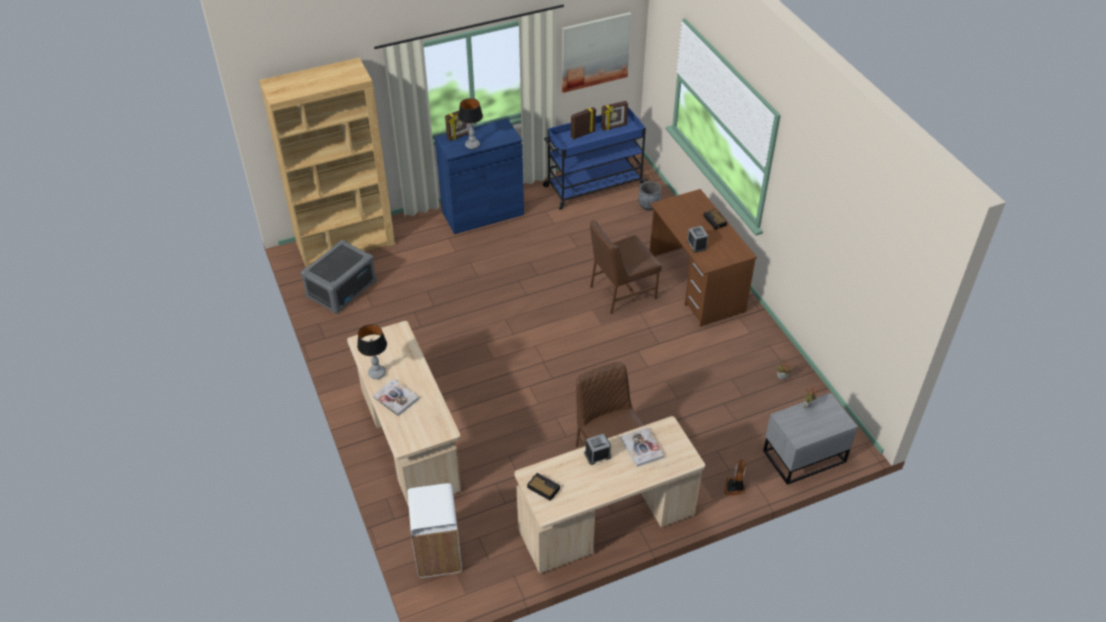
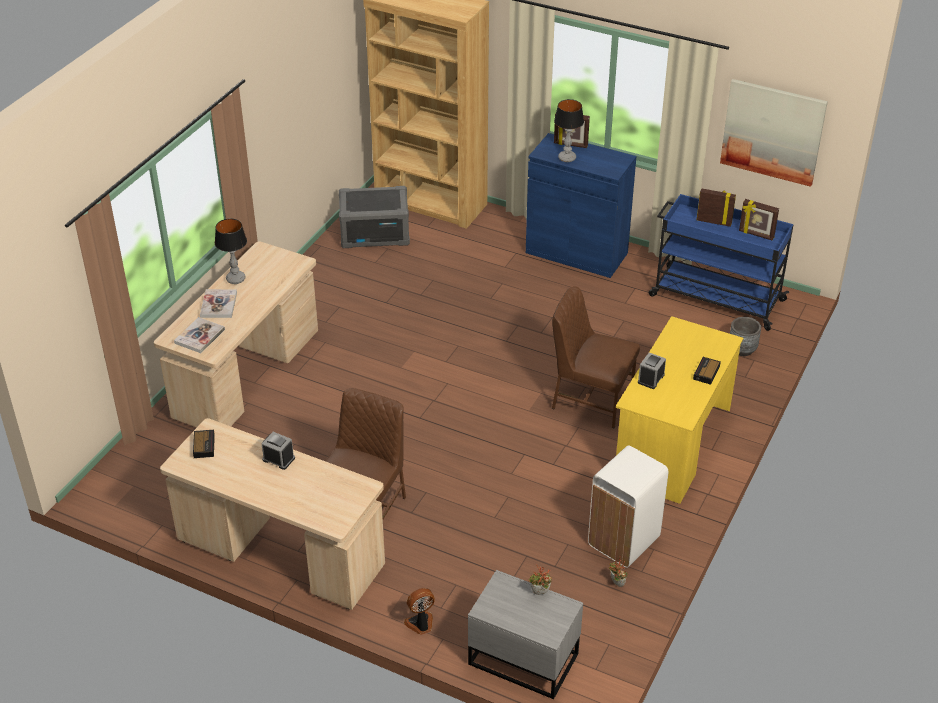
camera: 50 degrees right, 5 degrees down
(437, 555) = (140, 465): white trash can -> white trash can (623, 541)
(642, 448) = (318, 483): book -> book (199, 336)
(696, 284) = (672, 445): brown desk -> yellow desk

